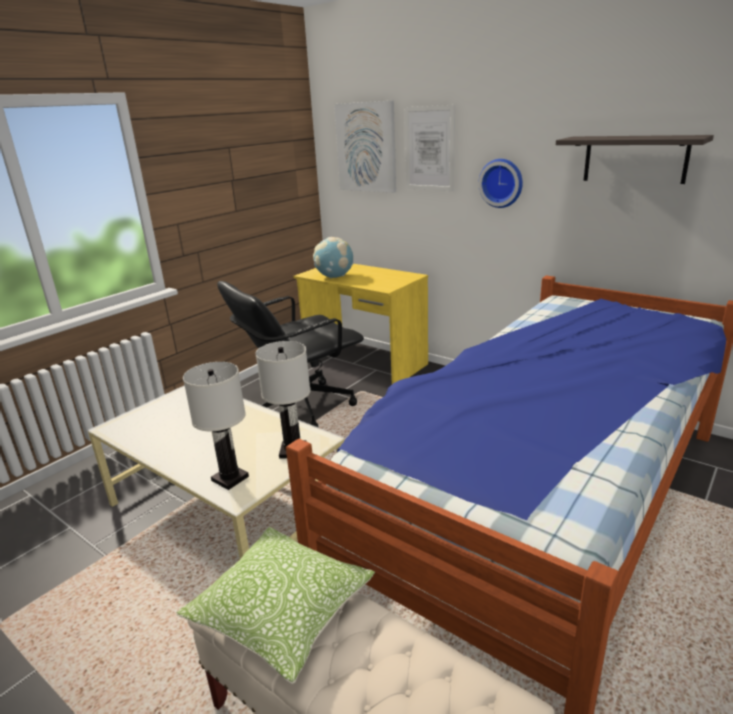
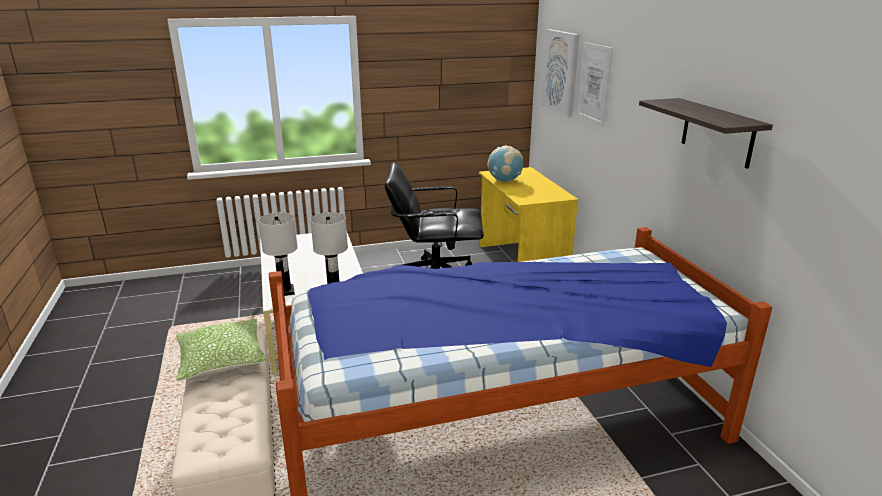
camera: 35 degrees right, 0 degrees up
(502, 183) = (632, 128): wall clock -> none

